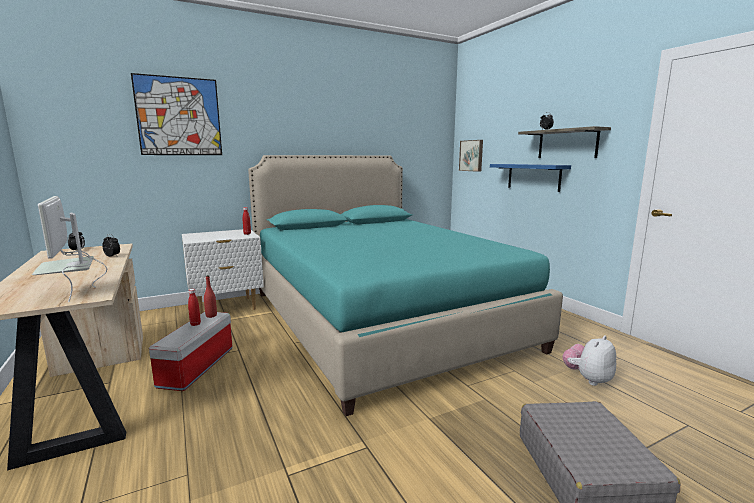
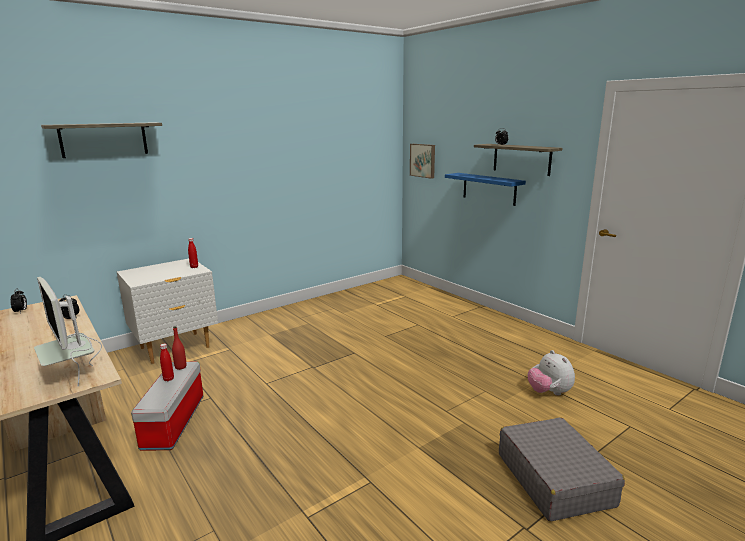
camera: 10 degrees left, 5 degrees up
(179, 116) = (104, 139): picture -> shelf
(380, 319) = (346, 347): turquoise bed -> none
(588, 379) = (549, 392): plush toy -> plush toy turned 60 degrees counterclockwise

